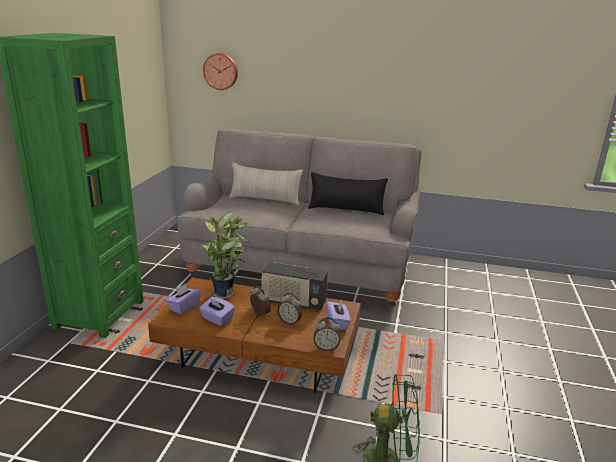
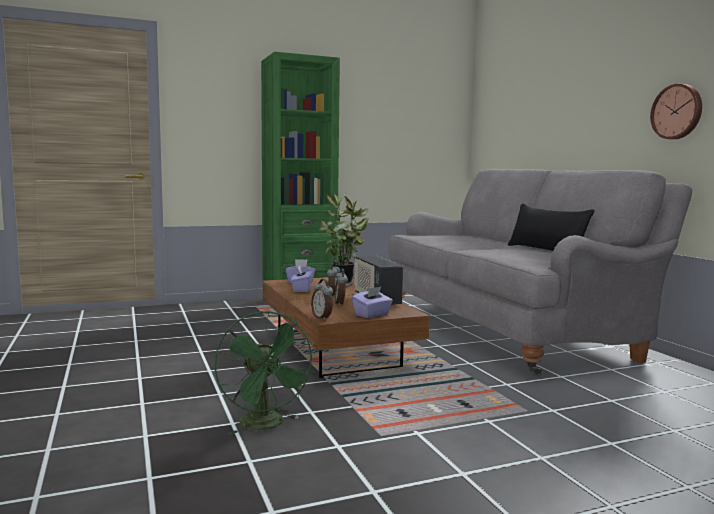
camera: 55 degrees right, 15 degrees down
(221, 71) = (508, 116): wall clock -> wall clock (677, 112)
(265, 199) = (485, 238): beige pillow -> none

